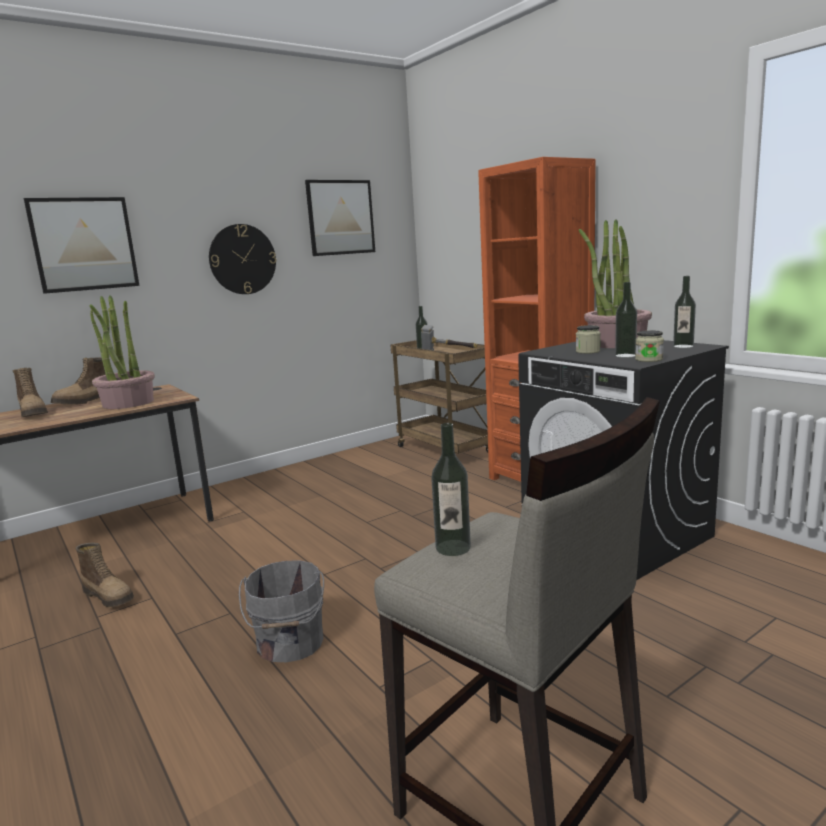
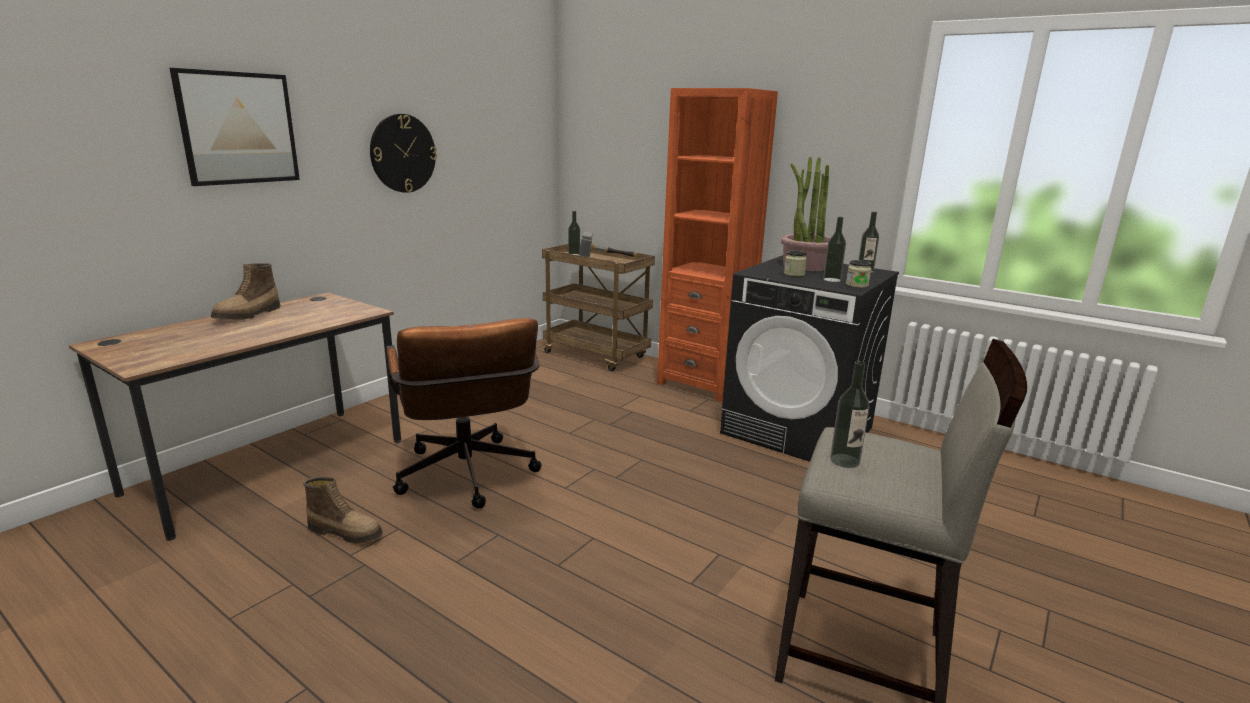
camera: 20 degrees left, 5 degrees up
(34, 413) = (198, 332): boot -> none
(128, 403) = (311, 317): potted plant -> none
(243, 558) = (468, 479): none -> brown office chair
(289, 643) = (581, 556): grey bucket -> none
(340, 217) = (495, 112): picture -> none

